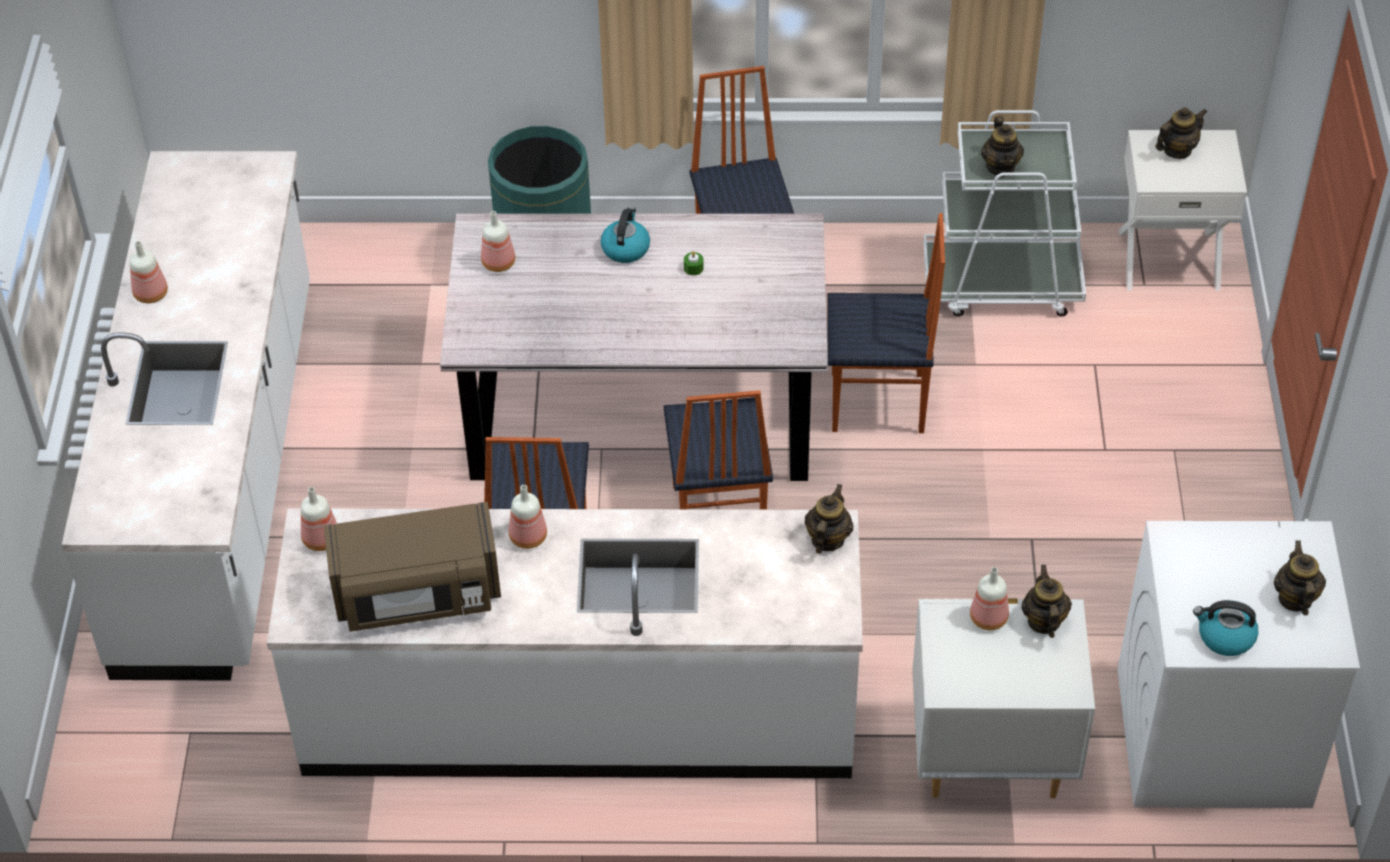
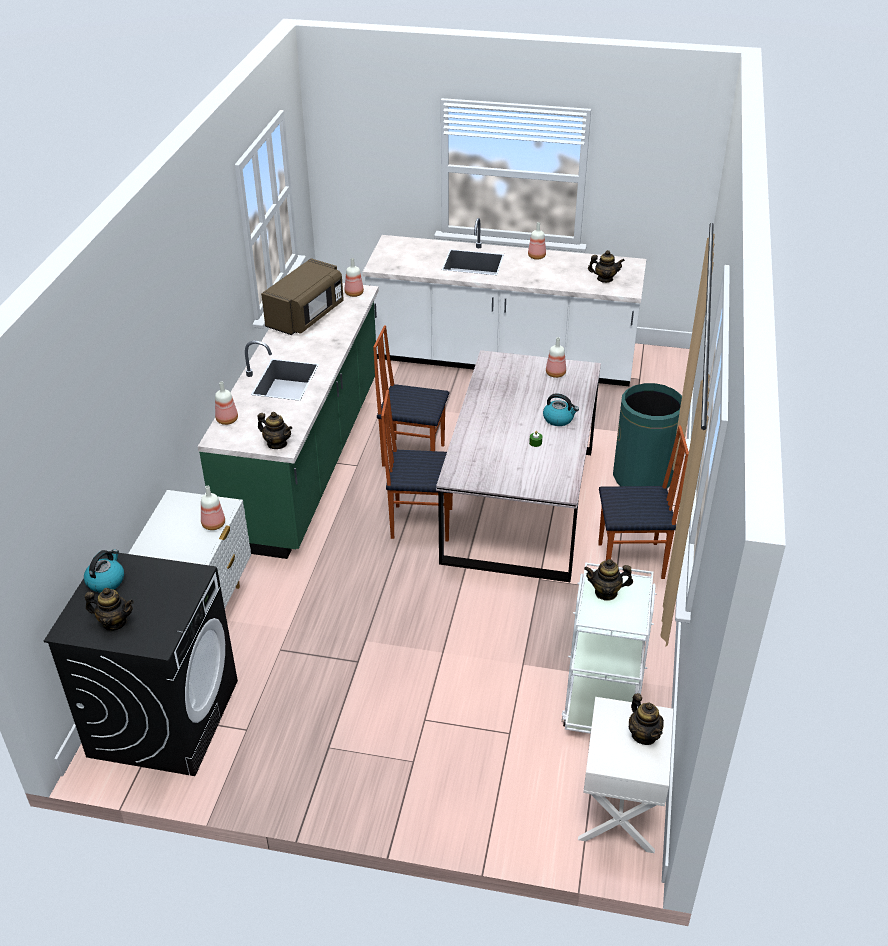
camera: 100 degrees right, 10 degrees down
(417, 595) = (306, 316): brown microwave -> brown microwave turned 150 degrees counterclockwise
(527, 537) = (327, 348): bottle -> bottle (227, 419)
(579, 712) = (307, 458): white counter -> green counter
(878, 404) = (496, 607): chair -> none
(1043, 621) = (199, 547): teapot -> teapot (604, 279)
(1211, 737) = (164, 717): white washing machine -> black washing machine

